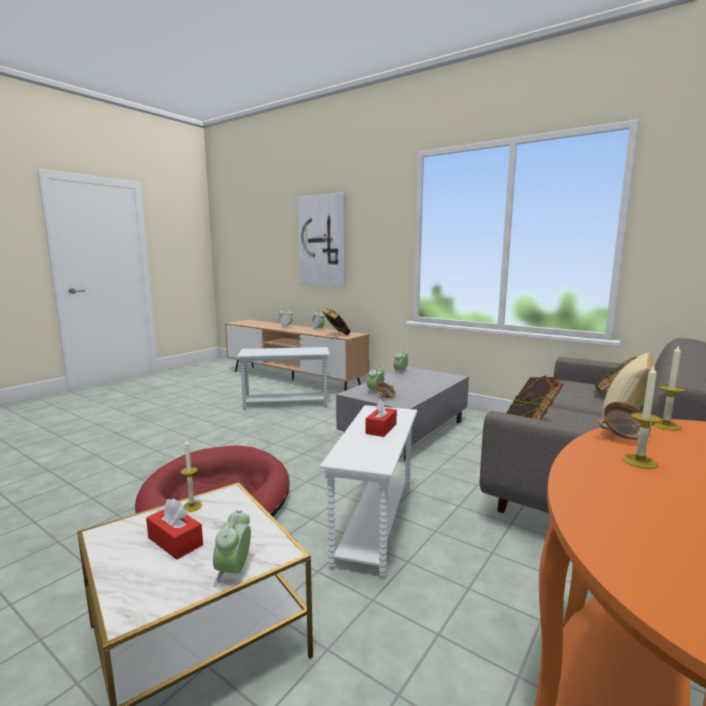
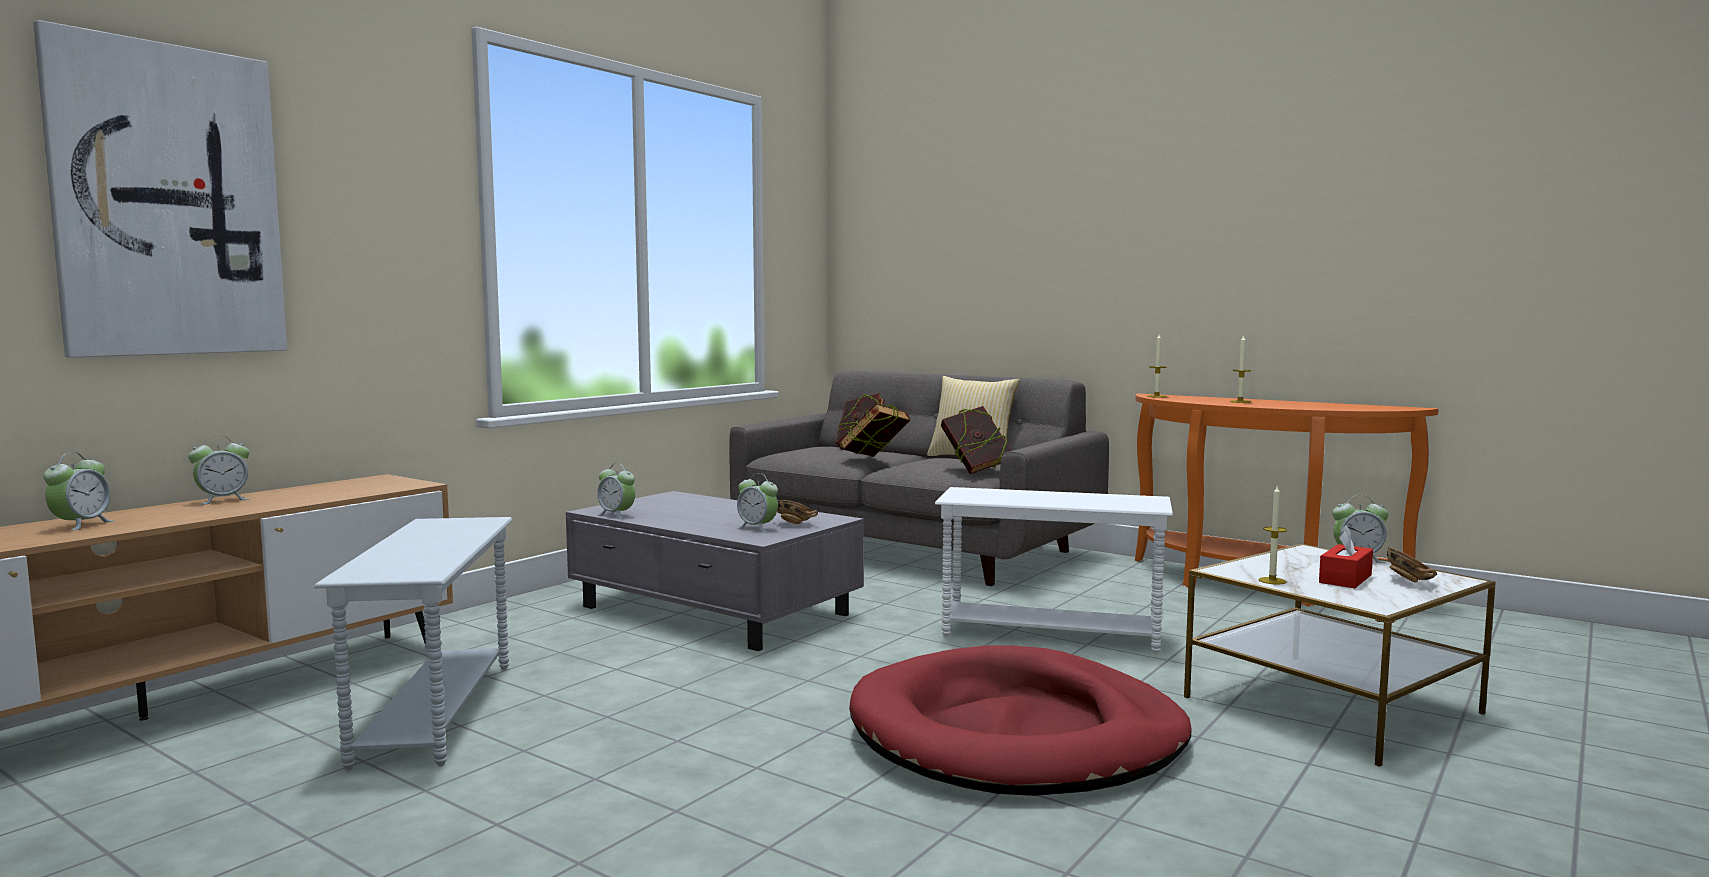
camera: 90 degrees left, 5 degrees down
(336, 335) = (374, 489): book -> book (874, 460)
(381, 429) = (1039, 496): red tissue box -> none
(624, 437) = (1194, 400): bowl -> bowl (1410, 581)

